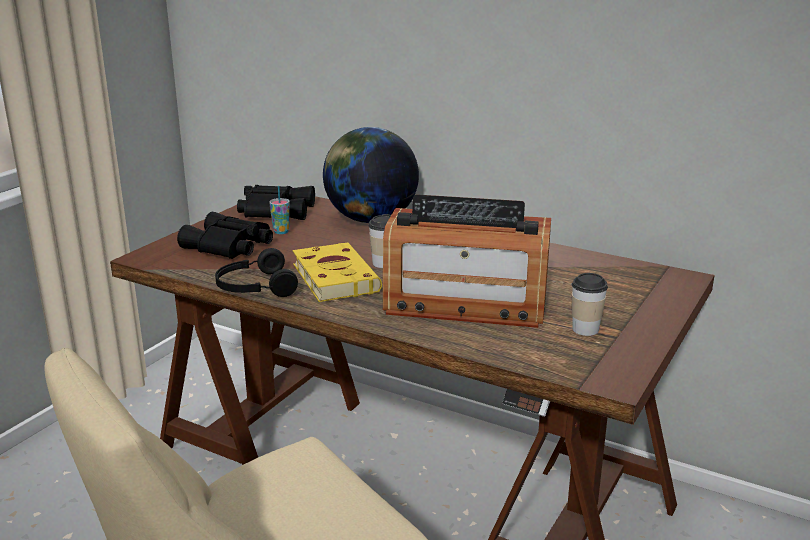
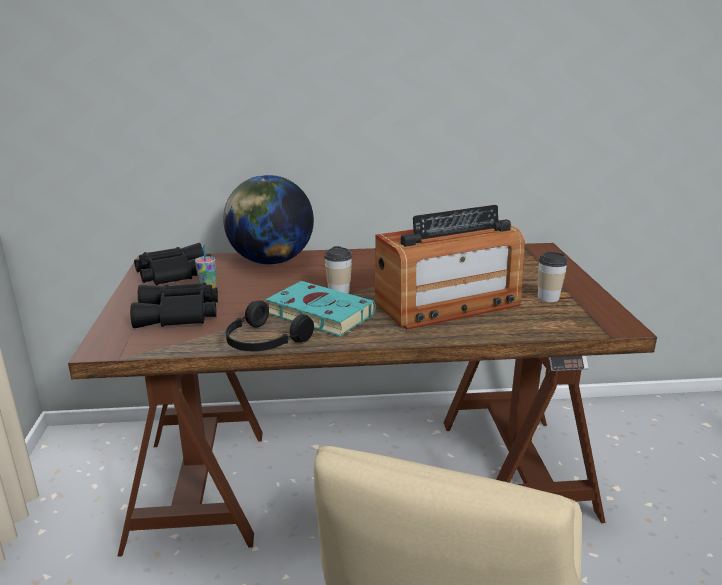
camera: 35 degrees left, 0 degrees up
(334, 277) = (317, 313): yellow book -> turquoise book

